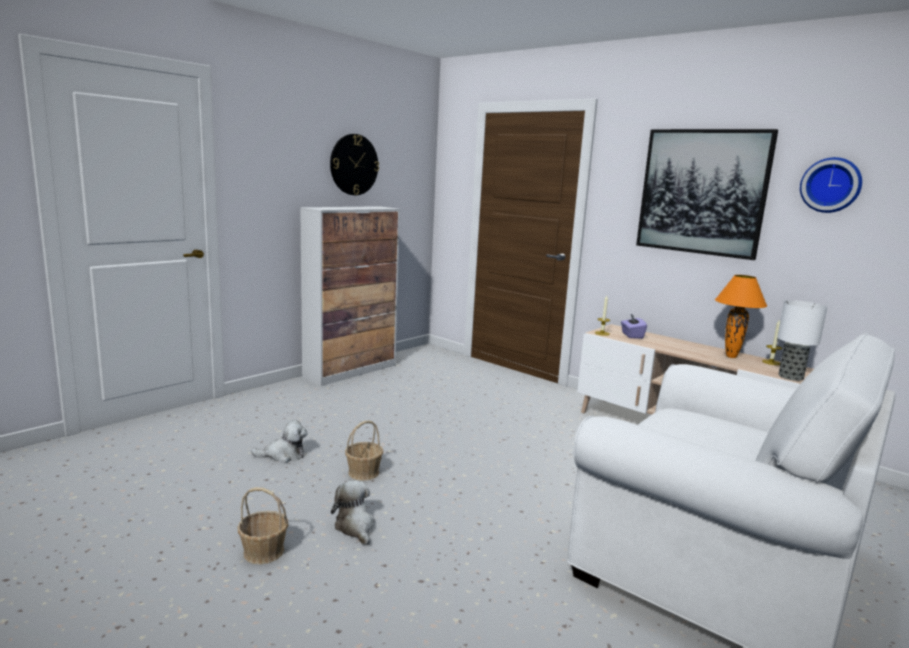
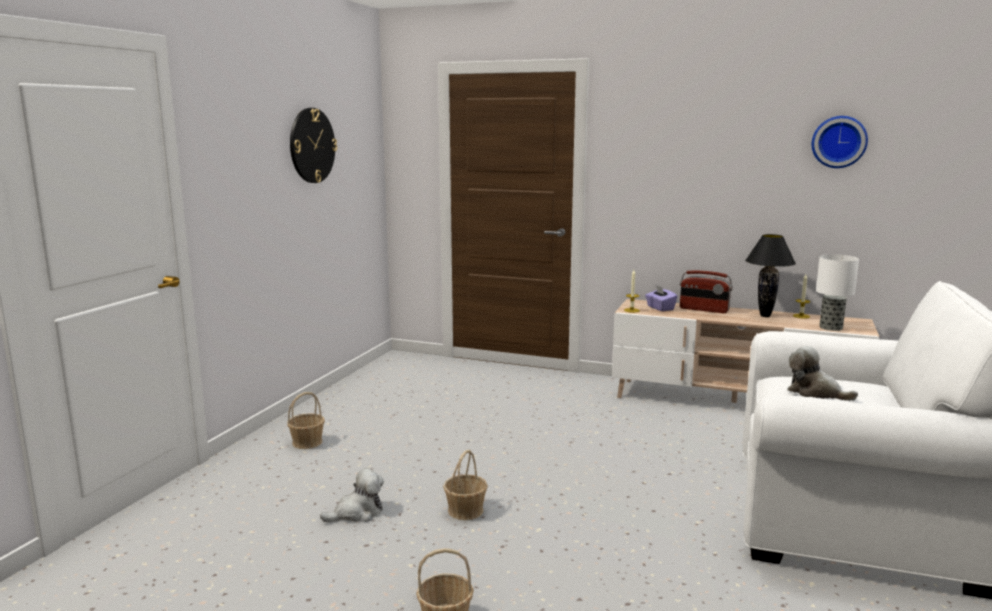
camera: 20 degrees left, 0 degrees up
(300, 398) = (307, 442): none -> basket
(351, 371) = (335, 398): cabinet -> none
(355, 527) = (514, 569): plush toy -> plush toy (815, 392)
(674, 343) = (704, 310): none -> radio
(702, 192) = (714, 154): picture -> none
(730, 356) = (764, 316): orange table lamp -> black table lamp

